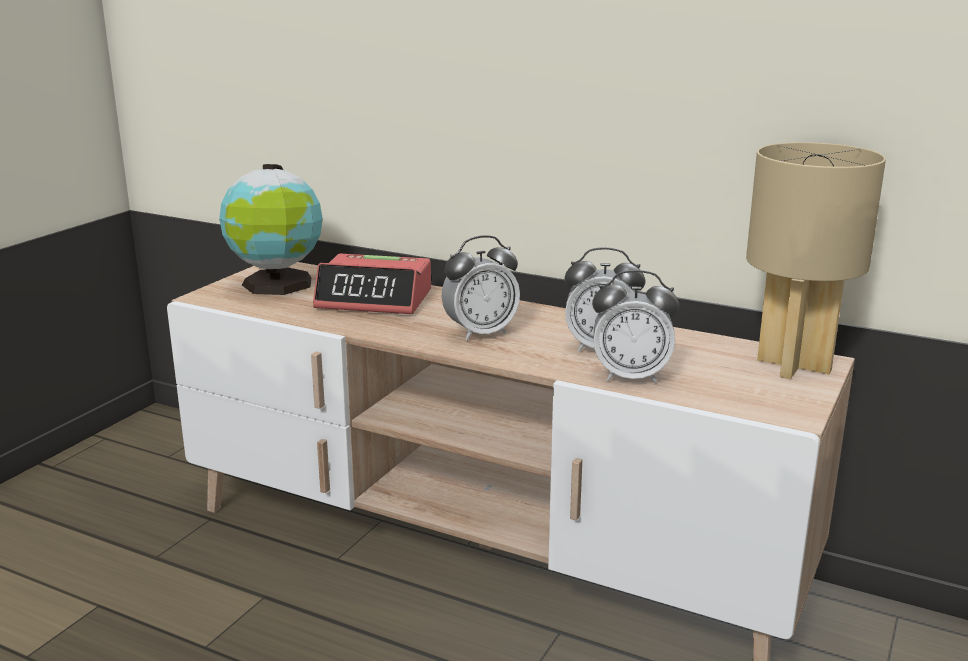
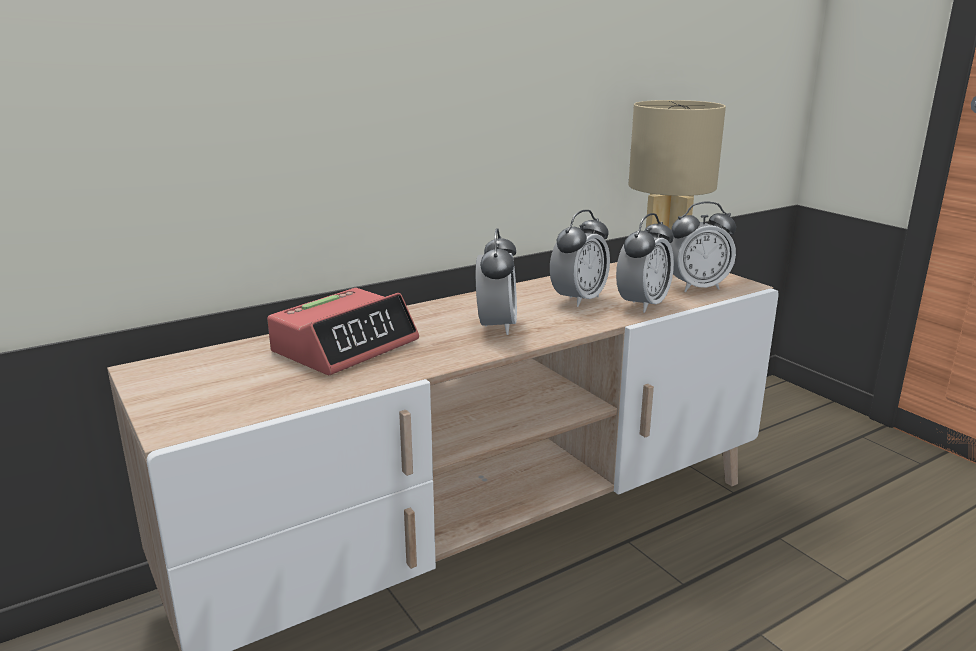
camera: 60 degrees left, 0 degrees up
(277, 285) = (214, 381): globe -> none
(737, 392) = (696, 287): none -> alarm clock

